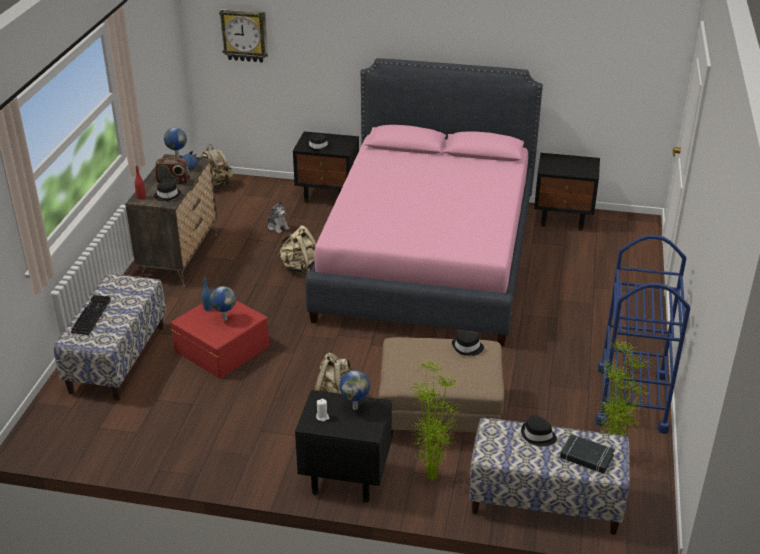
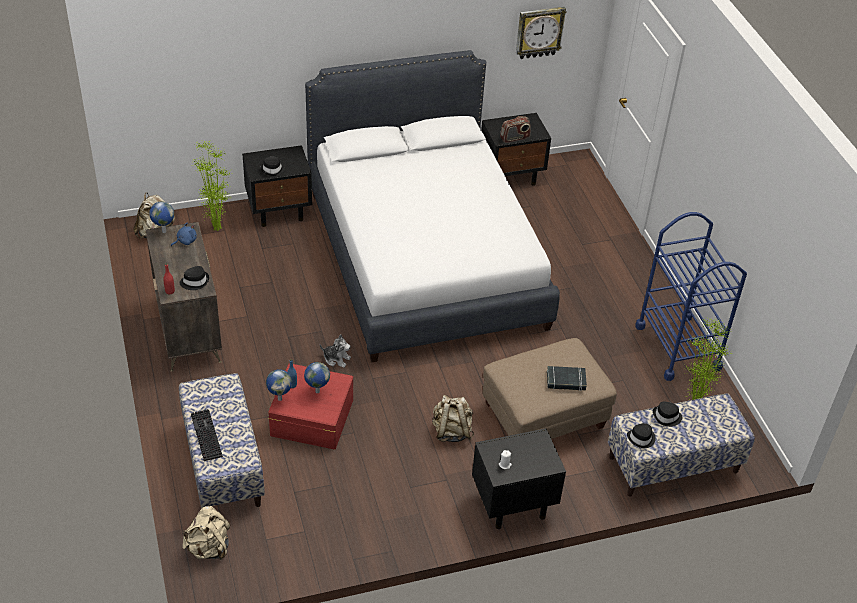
camera: 30 degrees left, 10 degrees up
(173, 181) = (185, 262): radio -> radio (515, 138)
(244, 35) = (172, 73): wall clock -> wall clock (539, 32)
(278, 227) = (259, 264): plush toy -> plush toy (336, 359)
(299, 268) = (316, 305): beige backpack -> beige backpack (208, 548)
(355, 408) = (524, 446): globe -> globe (280, 398)
(428, 259) = (425, 258): pink bed -> white bed
(430, 476) = (576, 476): potted plant -> potted plant (215, 228)
(467, 348) = (561, 353): black hat -> black hat (641, 438)
(586, 457) = (712, 422): black book -> black book (566, 381)

